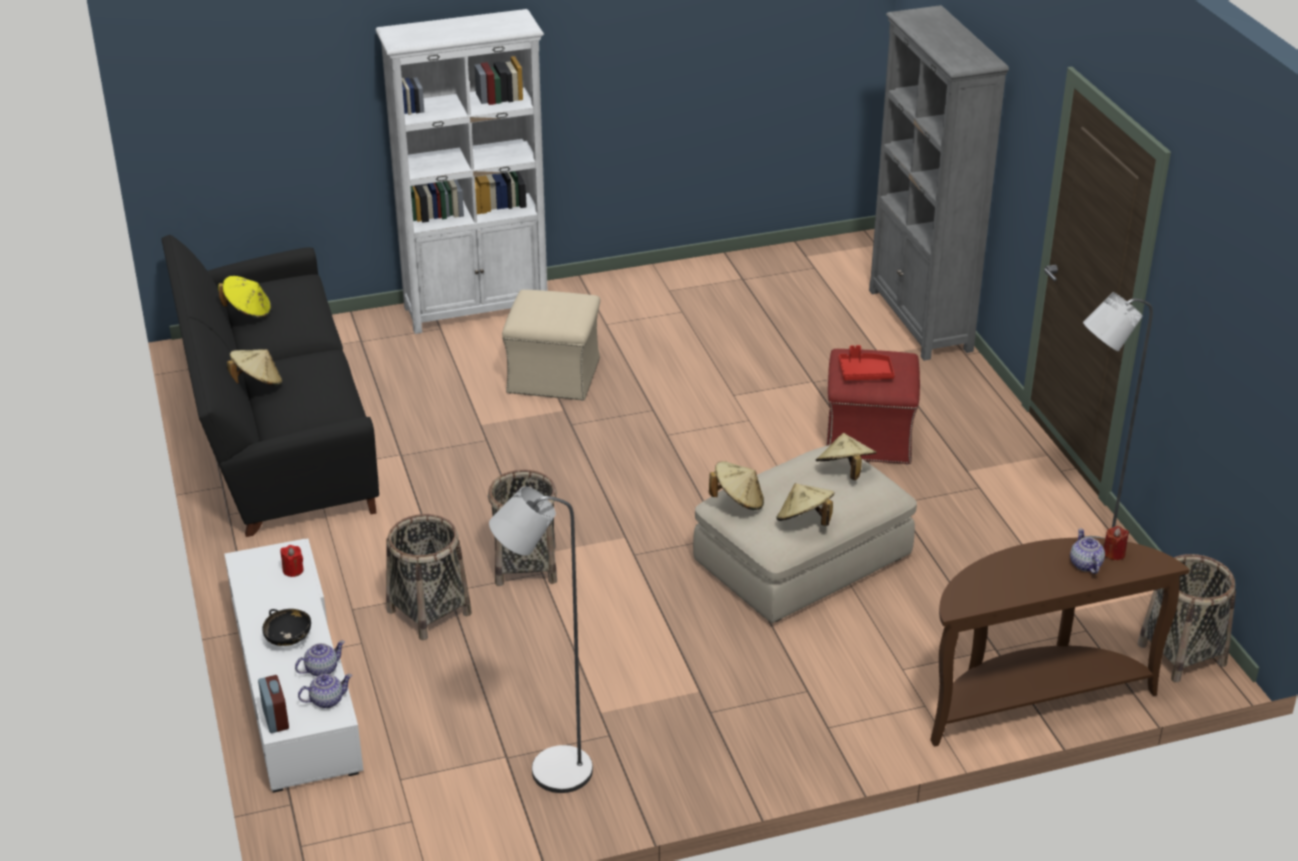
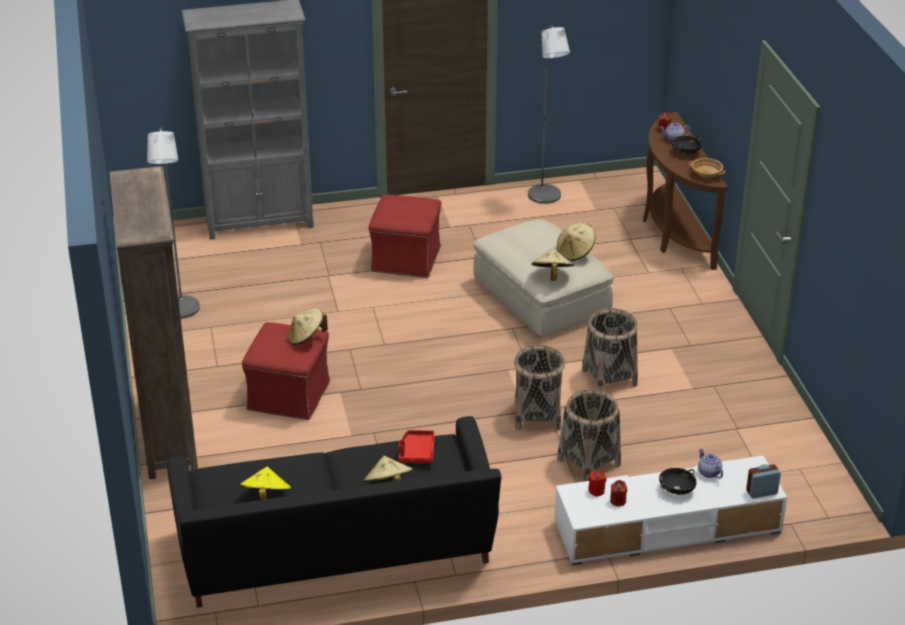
camera: 85 degrees left, 0 degrees up
(272, 588) = (618, 501): none -> red candle
(326, 700) = (741, 469): teapot -> none
(477, 309) = (168, 435): white bookcase -> brown bookcase
(549, 772) = (749, 411): grey floor lamp -> grey floor lamp (181, 312)
(554, 376) = (289, 395): beige ottoman -> red ottoman
(844, 472) = (521, 233): beige hat -> beige hat (306, 338)
(865, 373) = (410, 213): red tray -> red tray (416, 452)
(975, 598) = (706, 174): none -> beige bowl
(1043, 576) = (685, 152): none -> black bowl
(1181, 654) = (635, 182): basket -> basket (609, 378)

